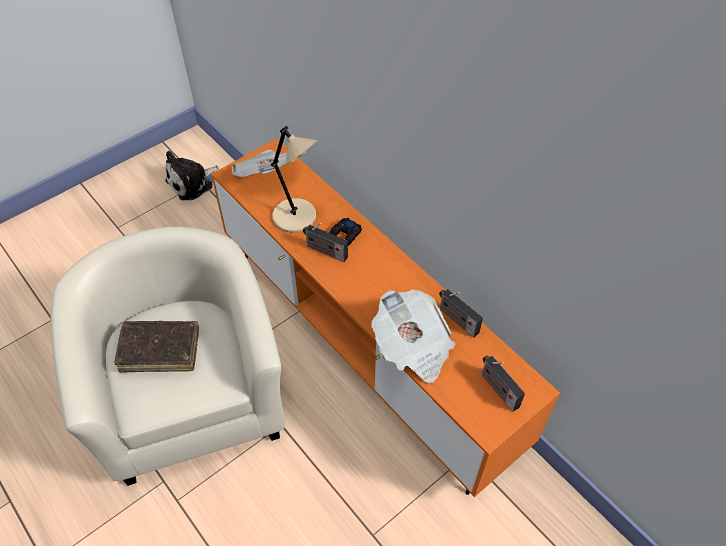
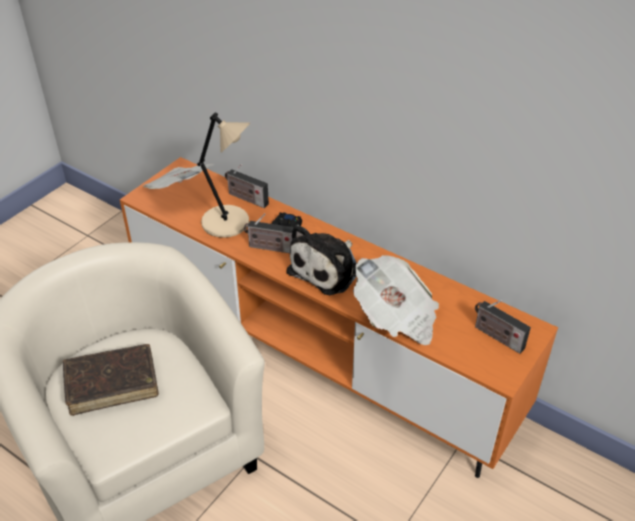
camera: 15 degrees left, 10 degrees down
(192, 183) = (77, 238): plush toy -> plush toy (327, 269)
(456, 320) = (430, 283): radio -> radio (246, 198)

